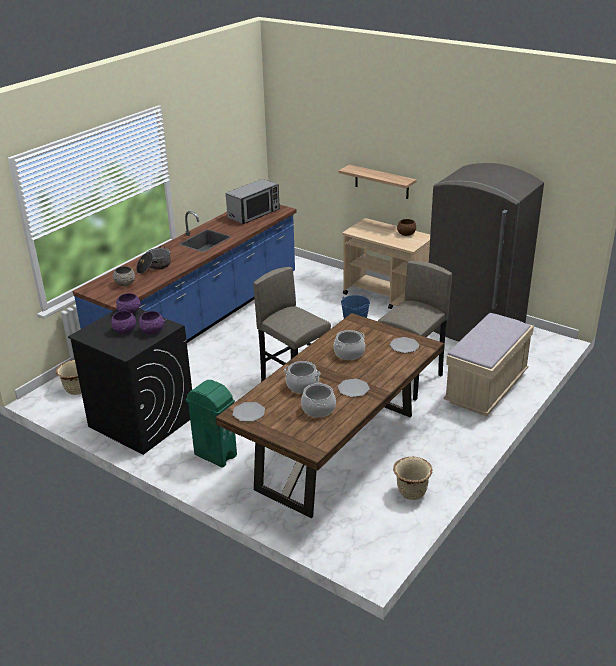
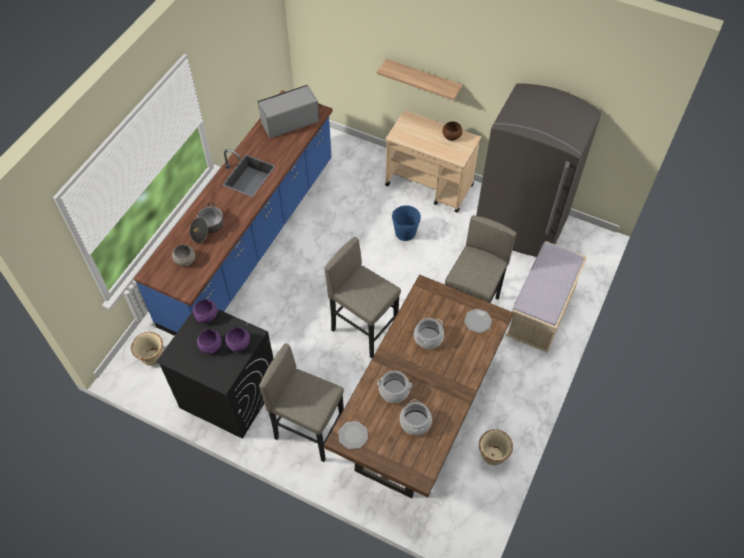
camera: 10 degrees left, 25 degrees up
(215, 455) = (309, 430): green trash can -> grey stool
(254, 214) = (289, 122): microwave -> microwave turned 150 degrees counterclockwise
(353, 389) = (441, 390): plate -> none

